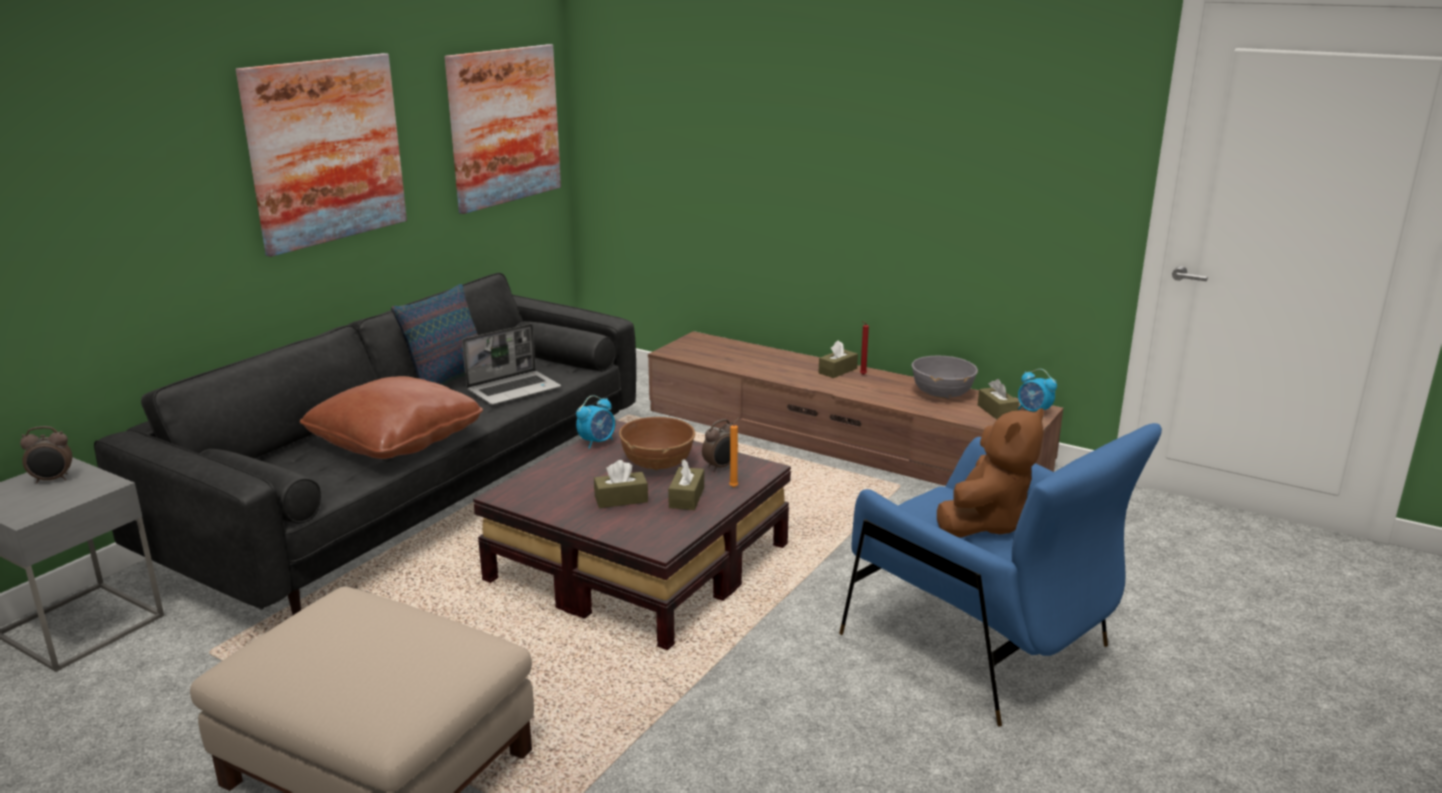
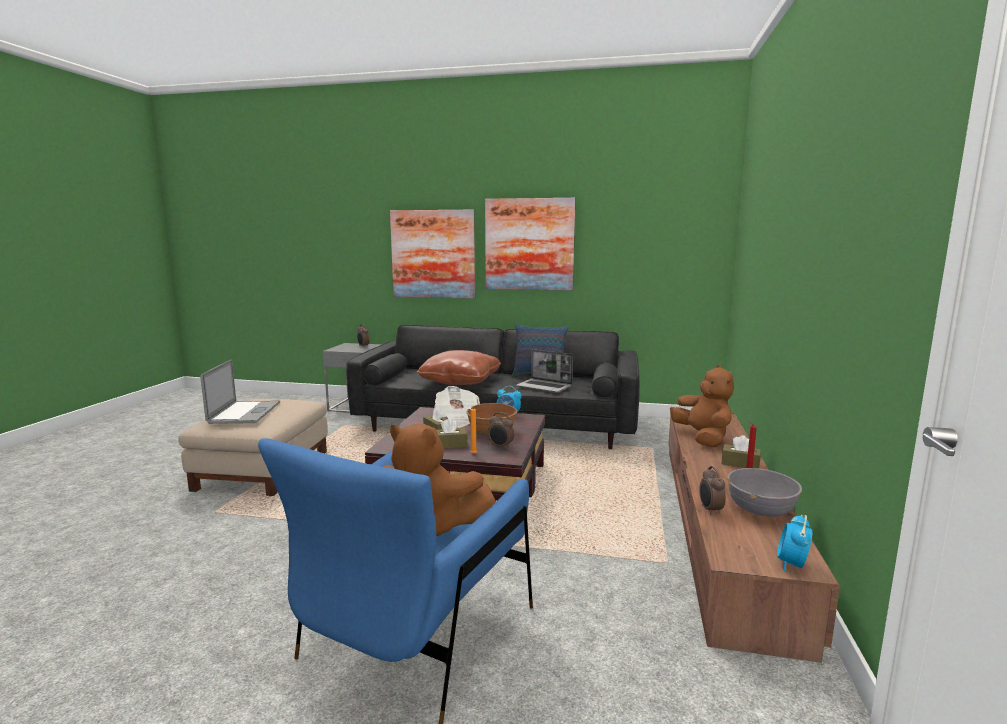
camera: 70 degrees right, 10 degrees down
(376, 664) = (245, 412): none -> laptop
(504, 126) = (666, 250): picture -> picture (433, 254)
(577, 477) = (458, 419): none -> newspaper
(758, 365) = (703, 438): none -> brown plush toy
(932, 411) = (710, 510): none -> alarm clock
(997, 411) = (759, 542): brown tissue box -> none

